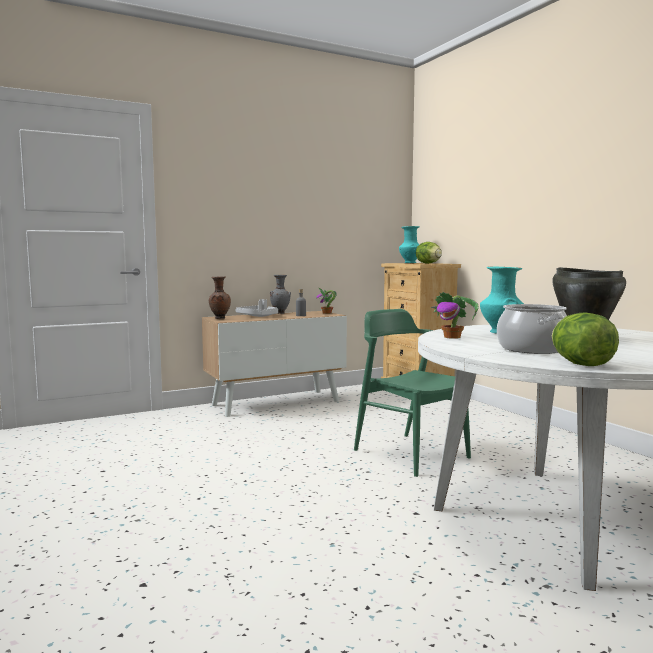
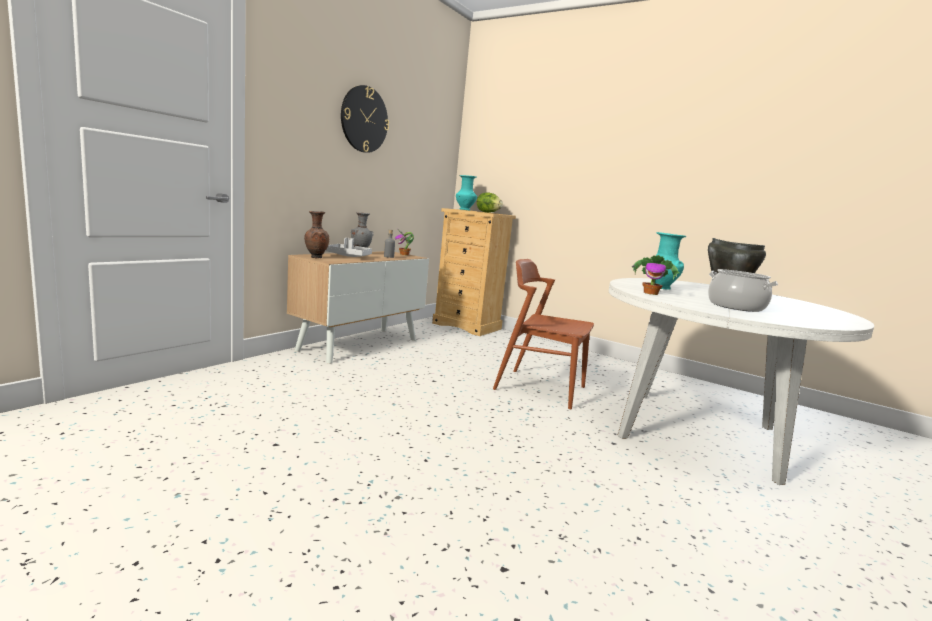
camera: 30 degrees left, 5 degrees up
(280, 188) = (364, 119): none -> wall clock
(410, 453) = (539, 388): green chair -> brown chair
(581, 364) = (808, 322): lettuce -> none

